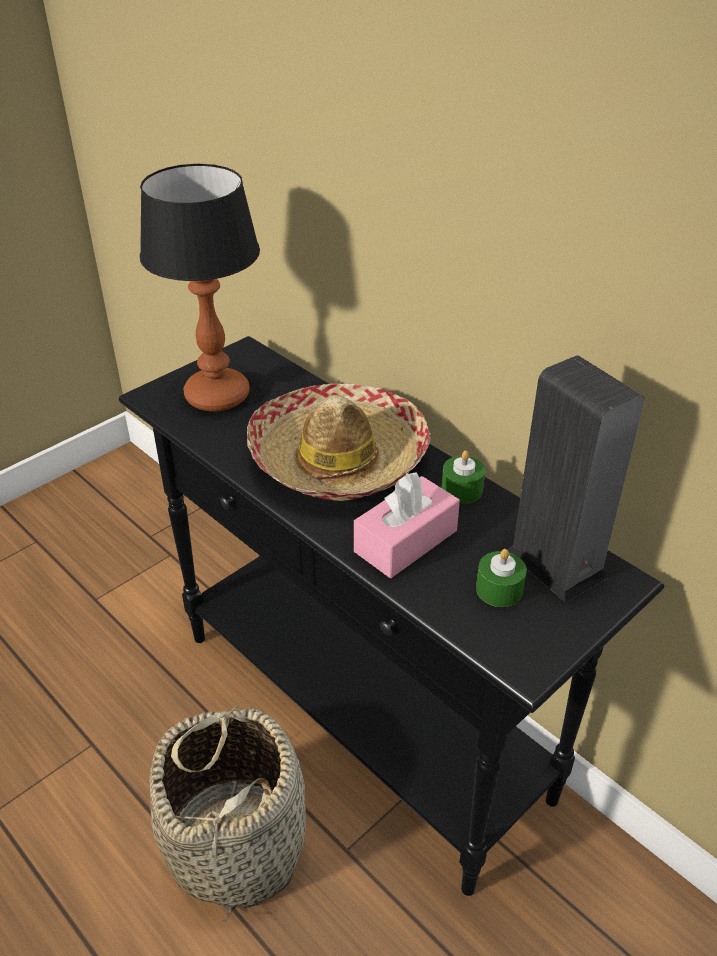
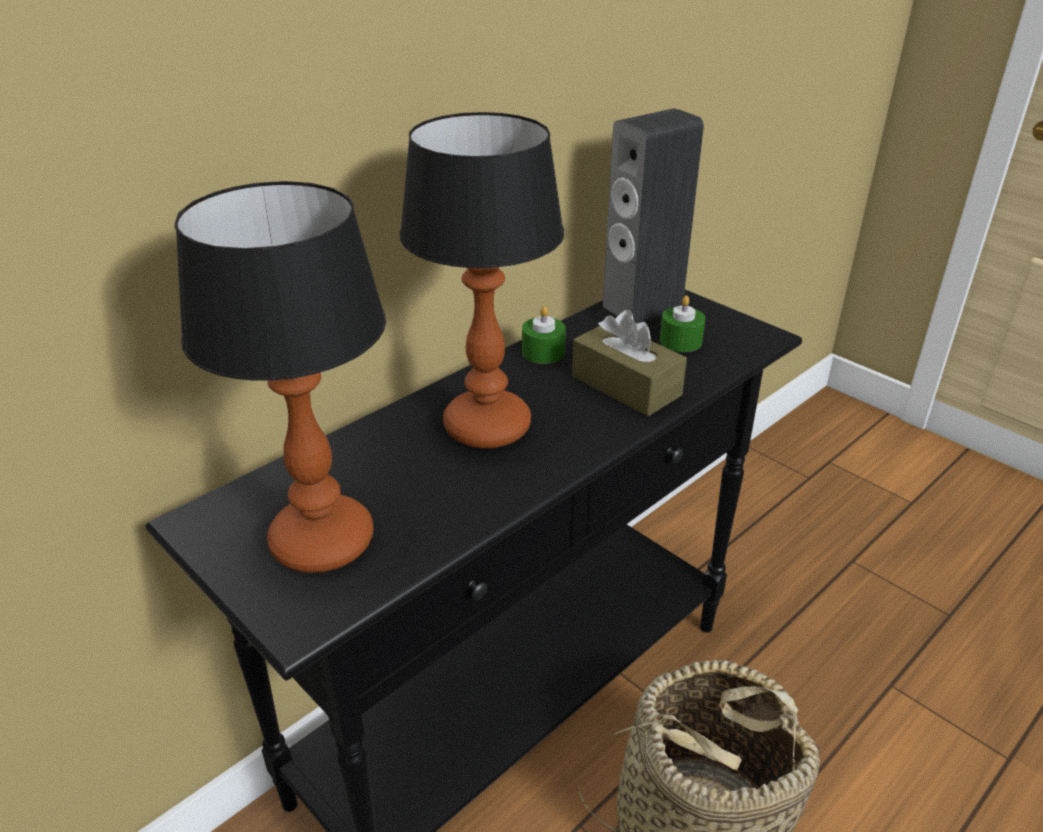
camera: 90 degrees left, 5 degrees down
(338, 458) = (486, 427): hat -> table lamp
(406, 541) = (626, 386): pink tissue box -> brown tissue box

